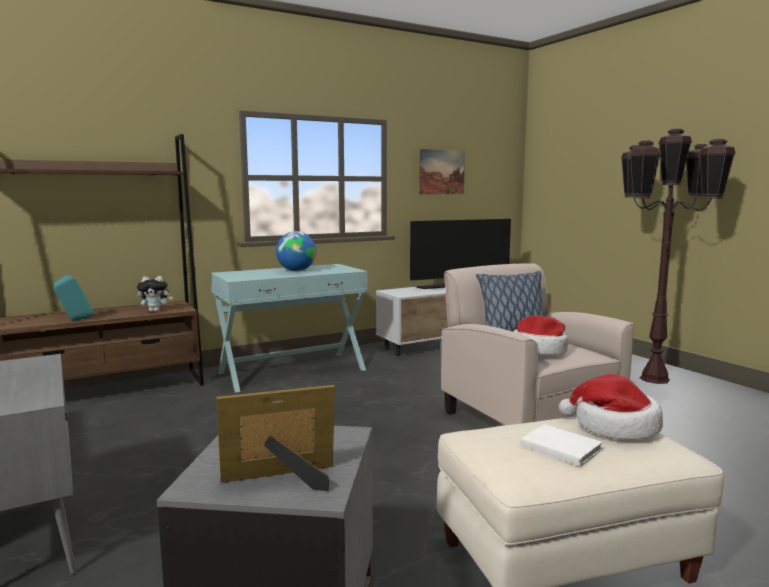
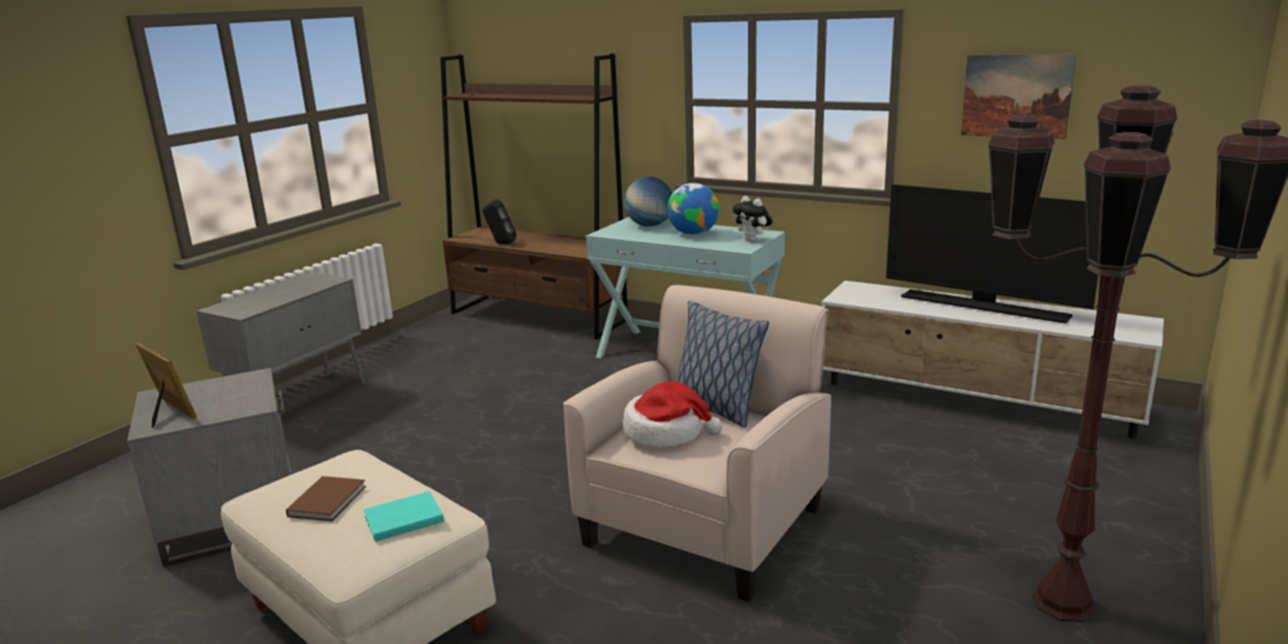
camera: 60 degrees right, 10 degrees up
(75, 320) = (500, 243): turquoise speaker -> black speaker
(156, 311) = (563, 249): plush toy -> plush toy (753, 240)
(249, 272) = (649, 225): none -> globe
(559, 446) = (329, 500): white book -> brown book
(613, 426) = (401, 519): hat -> turquoise book

